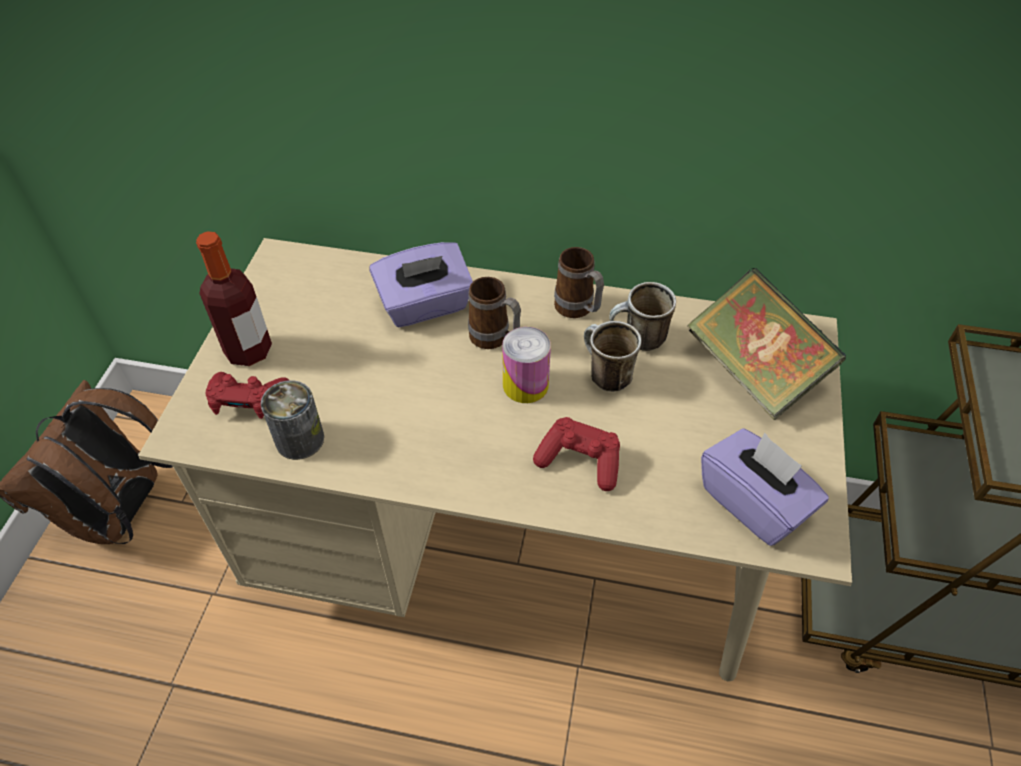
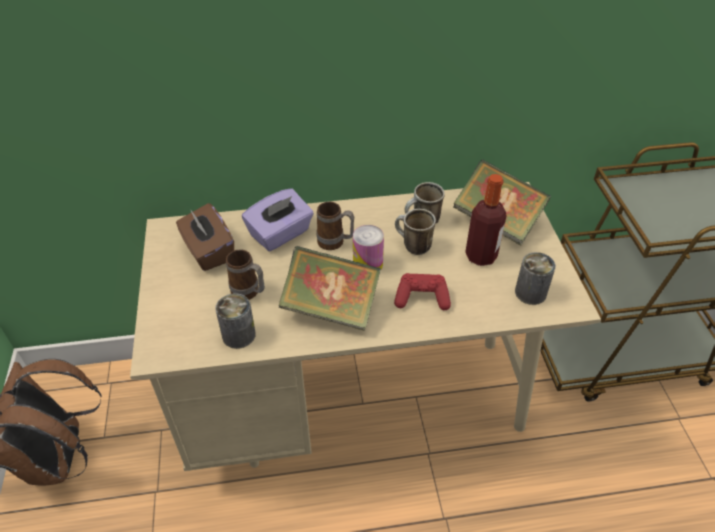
camera: 20 degrees left, 5 degrees down
(248, 351) = (174, 291): bottle -> bottle (481, 256)
(248, 402) = (191, 322): red game controller -> none
(318, 305) = (208, 251): none -> brown tissue box
(442, 437) = (331, 308): none -> book
(578, 310) = (378, 213): mug -> mug (249, 293)
(754, 502) = (530, 292): purple tissue box -> can

